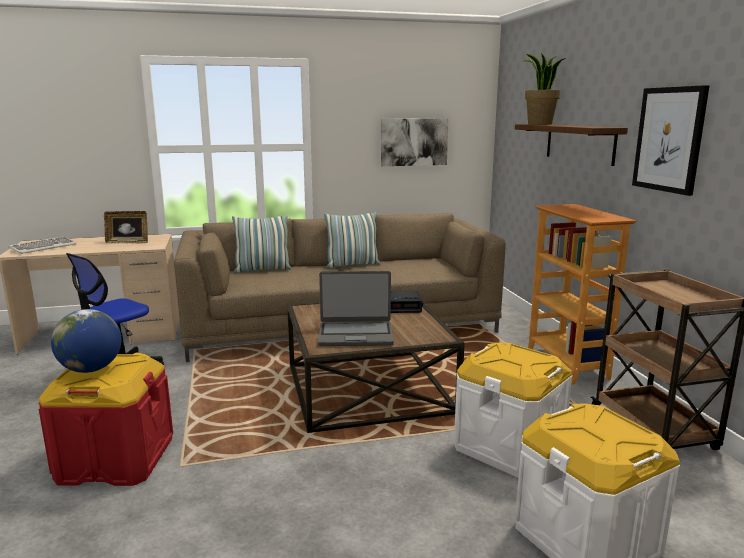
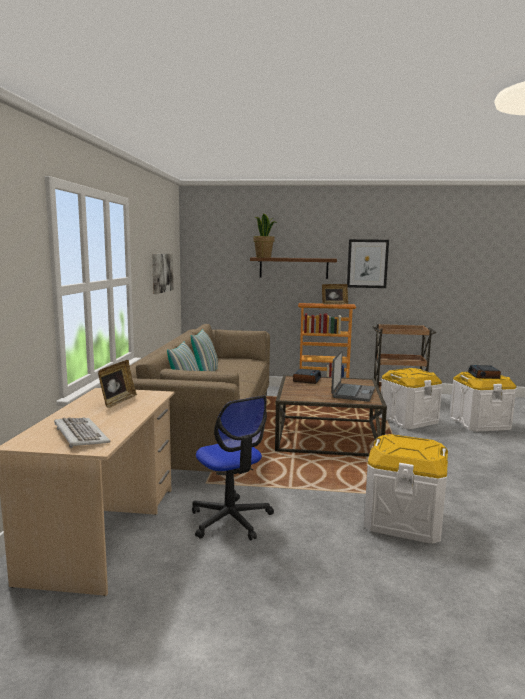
camera: 70 degrees left, 5 degrees down
(91, 369) = (410, 449): globe -> none
(115, 459) = (404, 520): red storage box -> white storage box
(594, 430) = (484, 375): none -> alarm clock
(601, 214) = (334, 304): none -> picture frame

